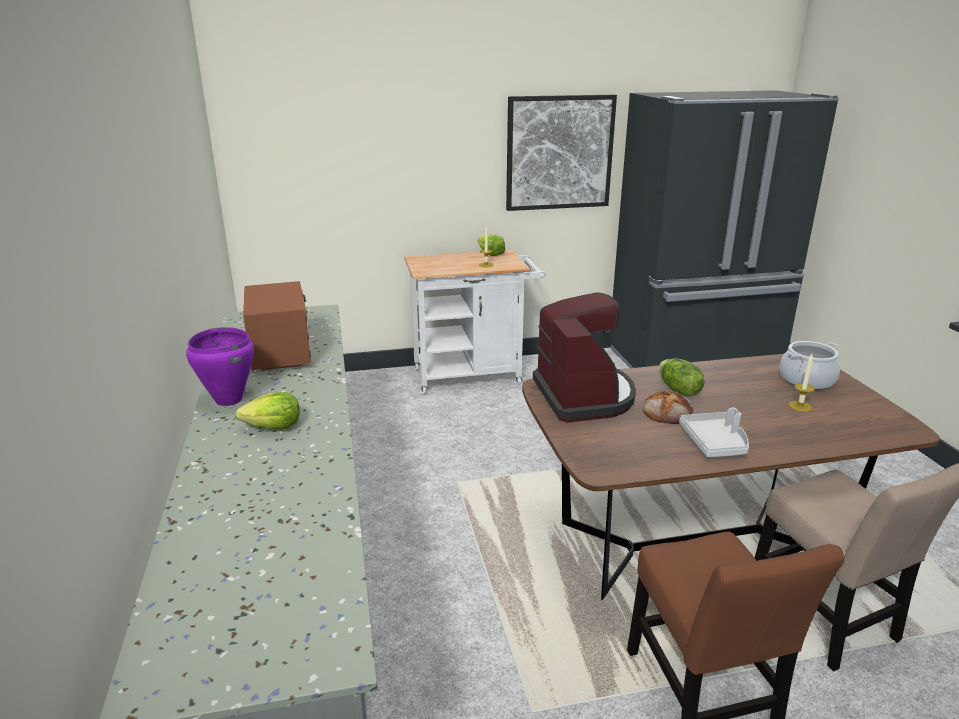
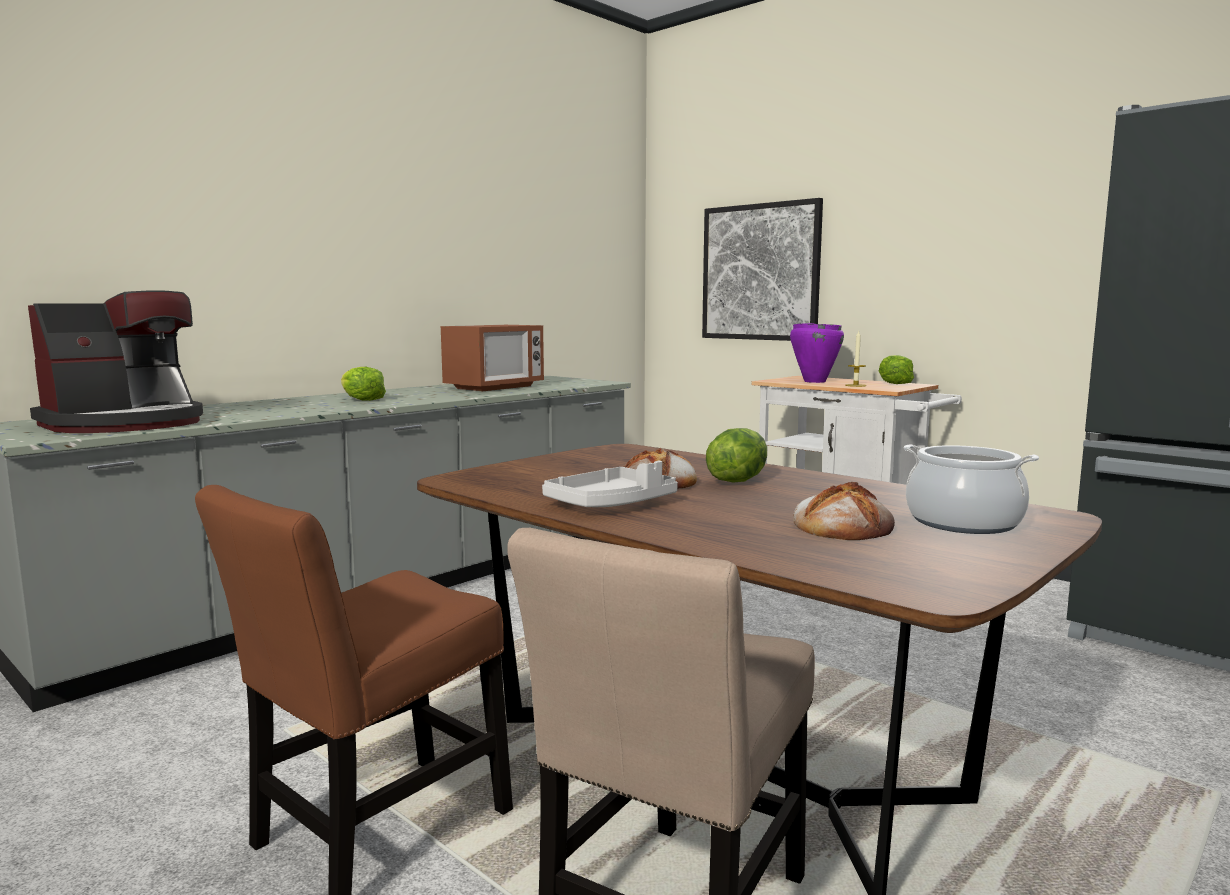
camera: 55 degrees right, 15 degrees down
(228, 400) = (392, 391): purple cooking pot -> purple cooking pot (814, 381)
(559, 153) = (1025, 244): picture -> picture (760, 272)
(584, 396) = (629, 458): coffee machine -> coffee machine (126, 424)
(800, 406) = (842, 526): candle -> bread

